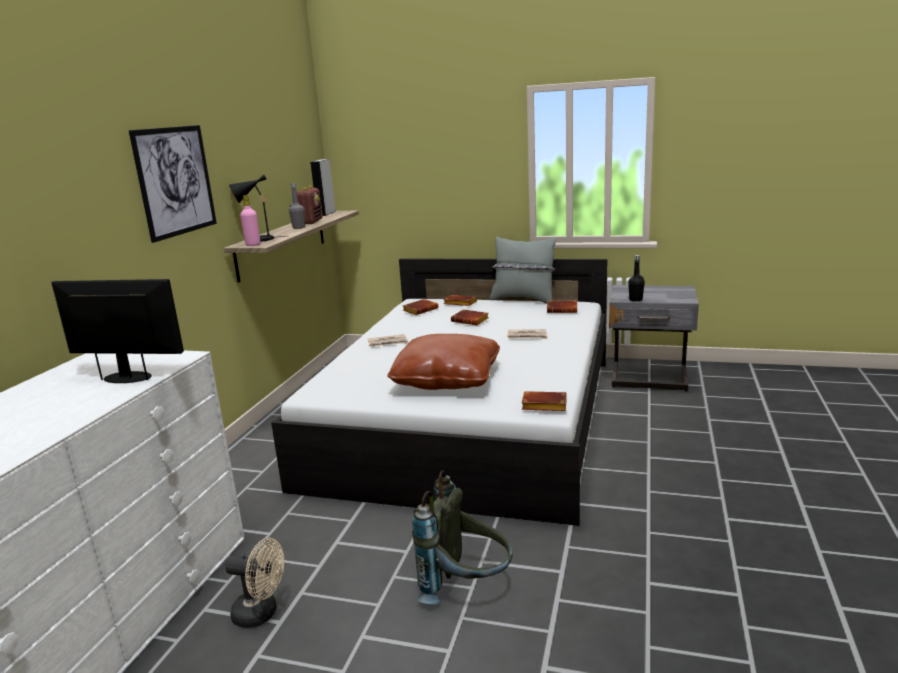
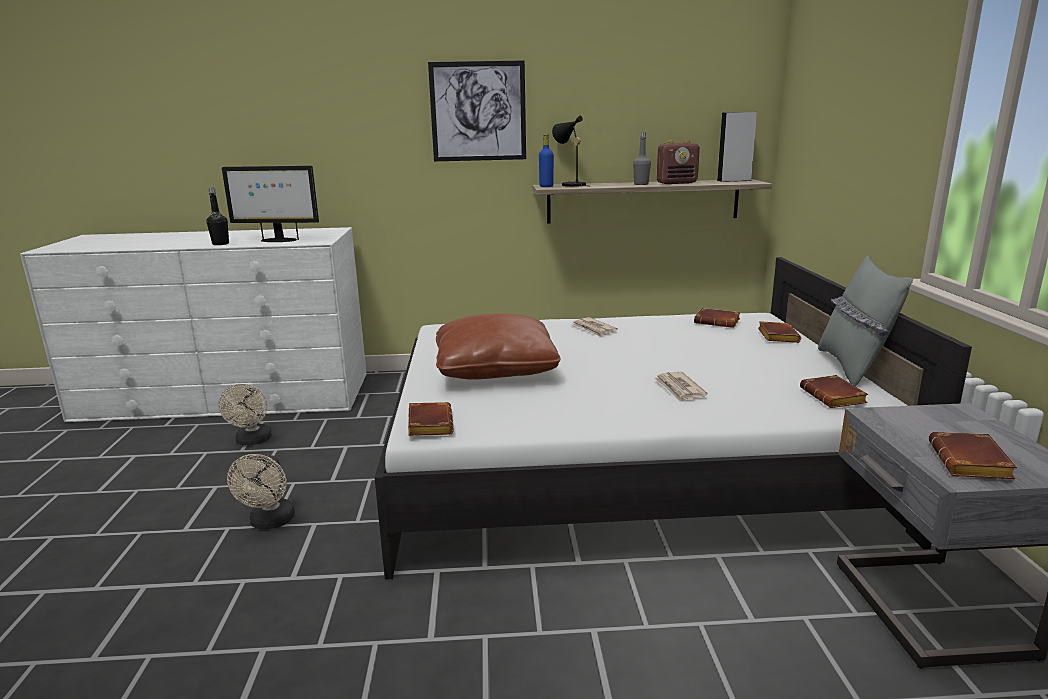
camera: 70 degrees right, 0 degrees up
(129, 377) = (278, 240): monitor -> monitor turned 105 degrees clockwise
(253, 245) = (546, 186): pink bottle -> blue bottle
(466, 588) = (270, 523): grey backpack -> beige fan
(471, 320) = (706, 350): brown book -> brown book (972, 463)
(635, 300) = (888, 427): black bottle -> black bottle (220, 244)

